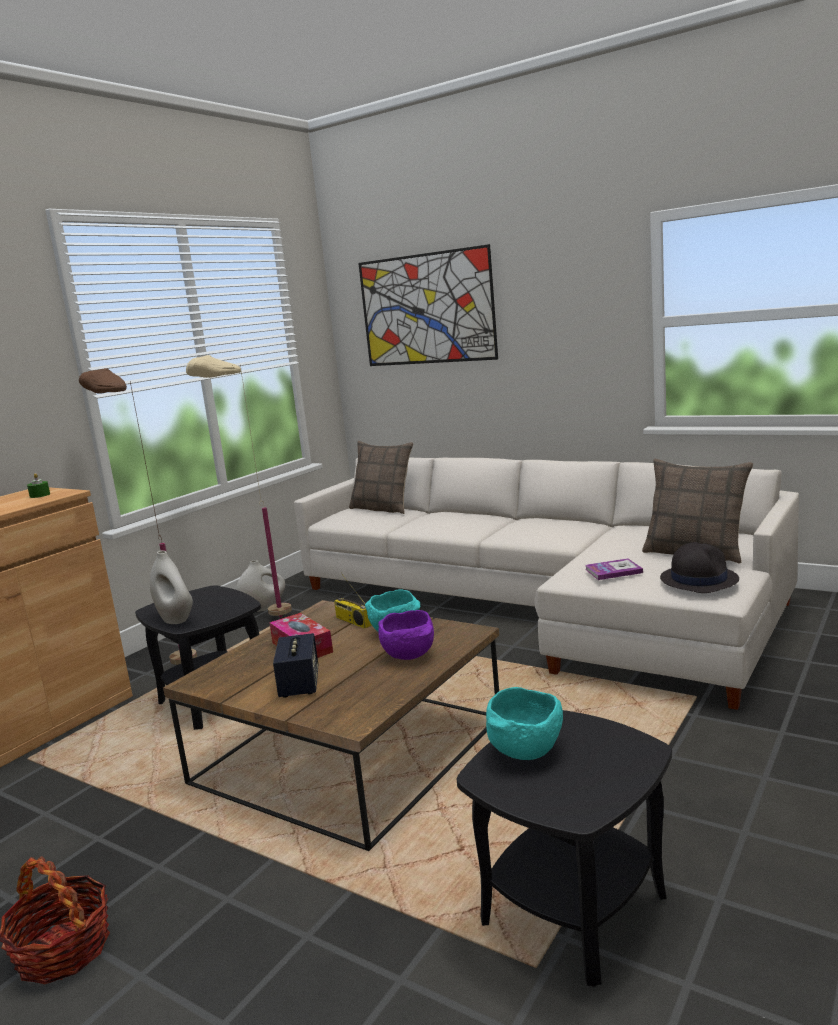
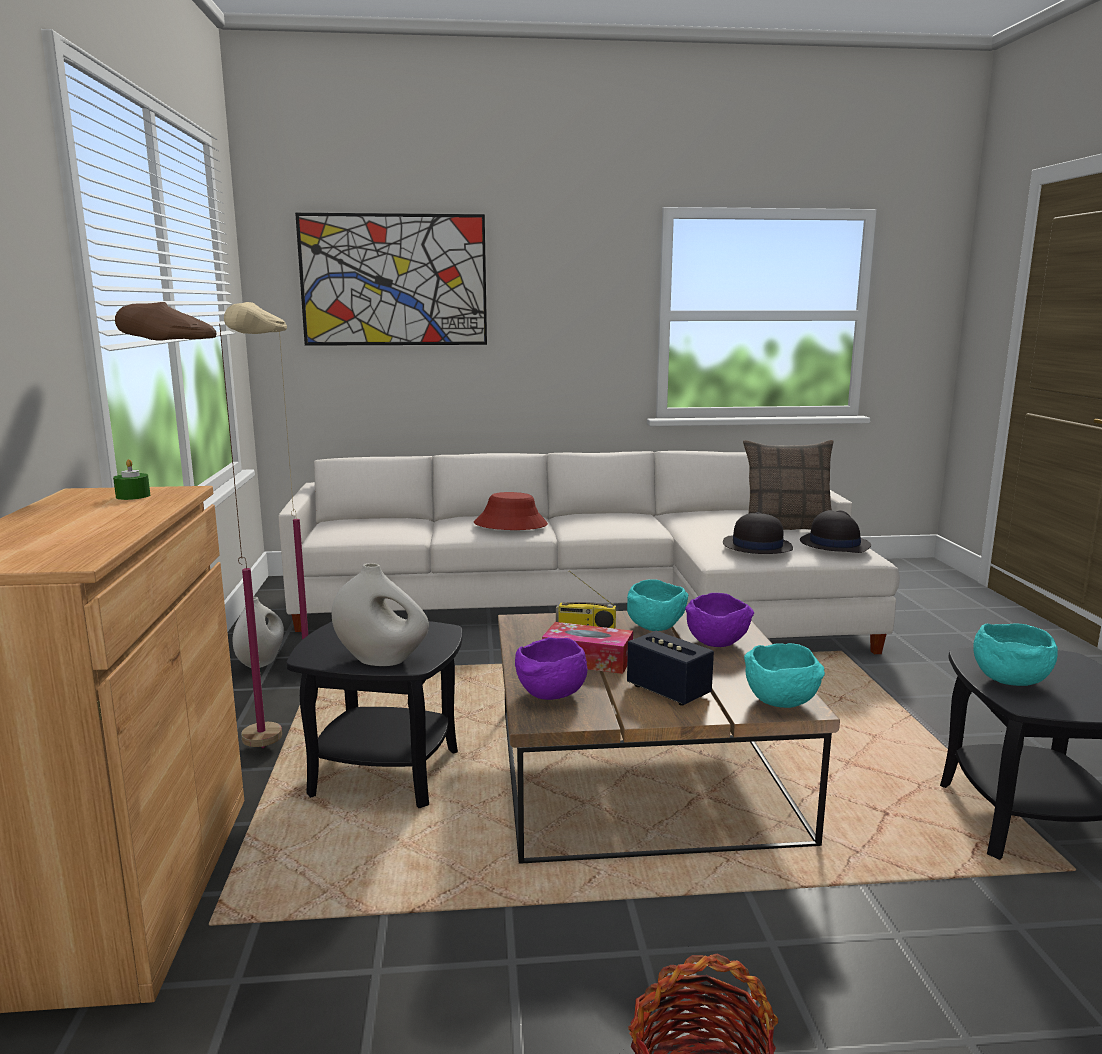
camera: 40 degrees left, 0 degrees up
(230, 668) = (550, 696): none -> purple bowl
(349, 715) = (782, 702): none -> turquoise bowl
(383, 508) = (376, 519): pillow -> none
(459, 523) = (510, 524): none -> red hat
(613, 571) = (756, 546): book -> black hat

